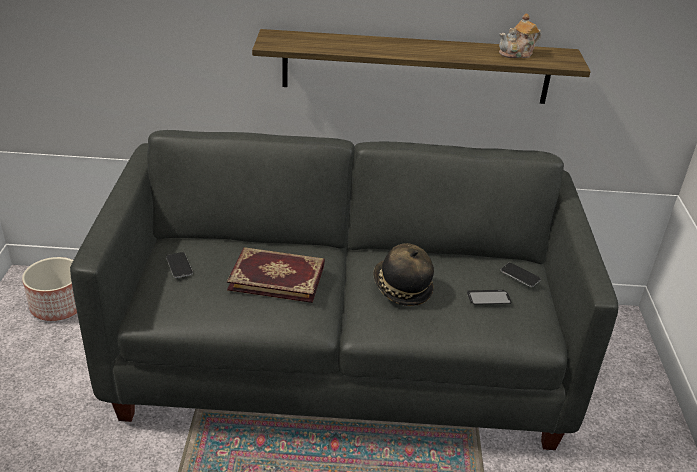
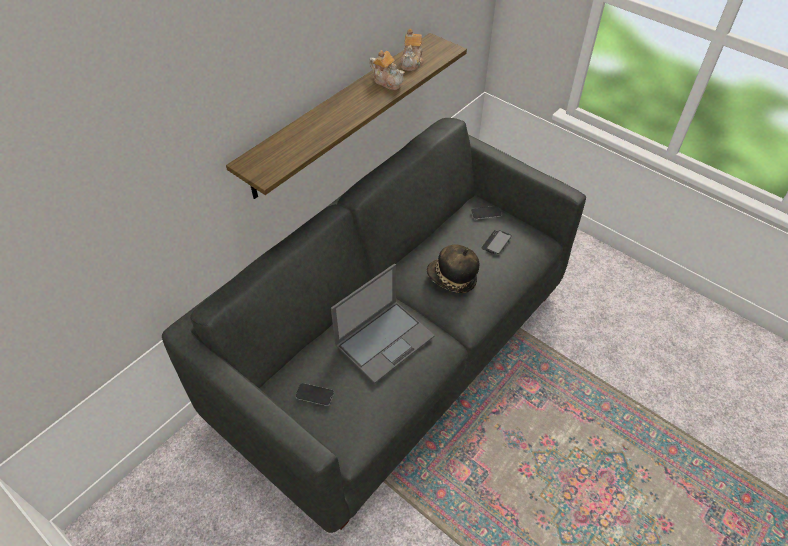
camera: 50 degrees left, 15 degrees up
(58, 305) = (163, 514): planter -> none
(277, 276) = (385, 340): book -> laptop
(470, 52) = (387, 81): none -> teapot

